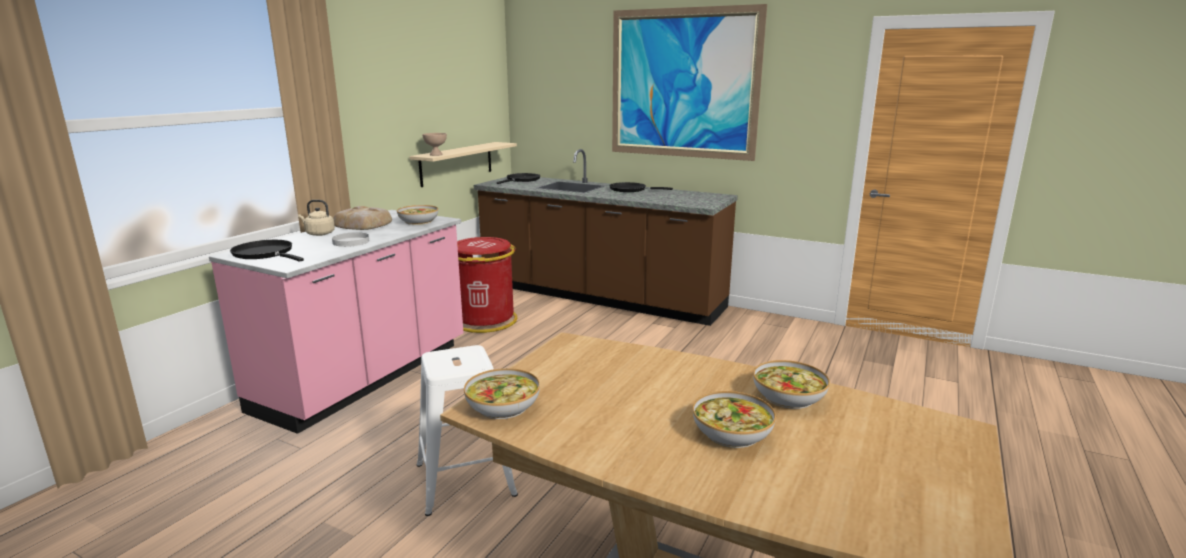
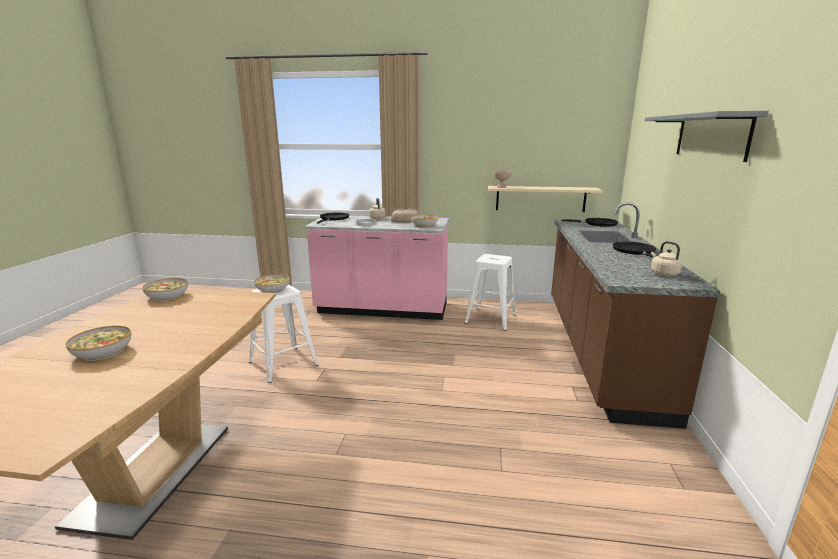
camera: 70 degrees right, 0 degrees up
(485, 320) = (491, 319): red trash can -> white stool
(683, 84) = (711, 136): picture -> grey shelf
(694, 196) = (663, 273): none -> beige kettle
(788, 397) = (148, 368): bowl -> bowl (272, 289)

